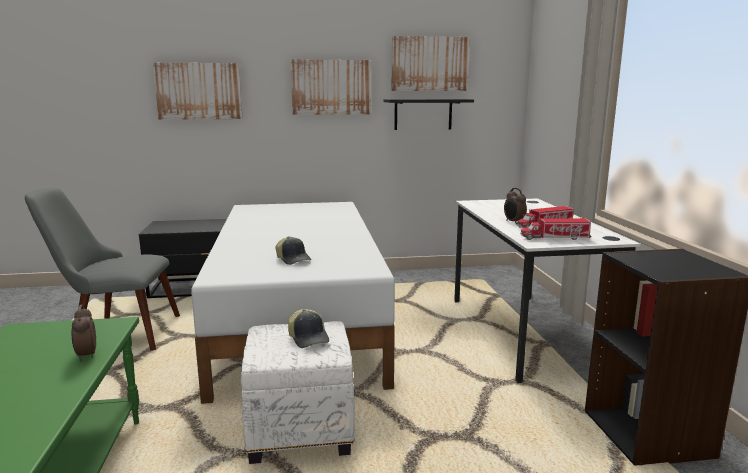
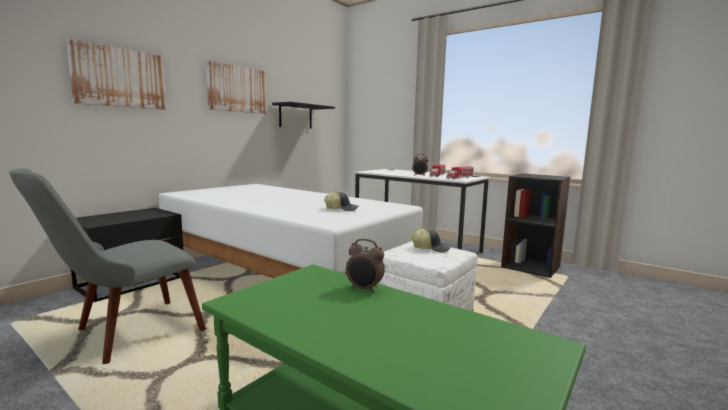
camera: 45 degrees left, 5 degrees down
(430, 64) = (298, 80): picture -> none

